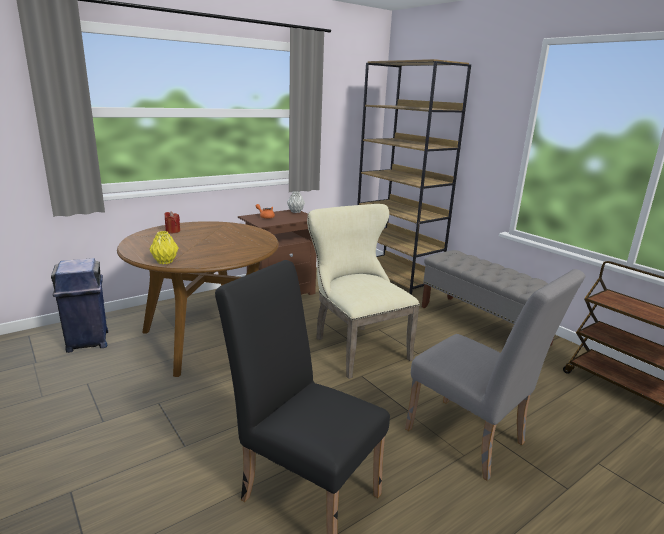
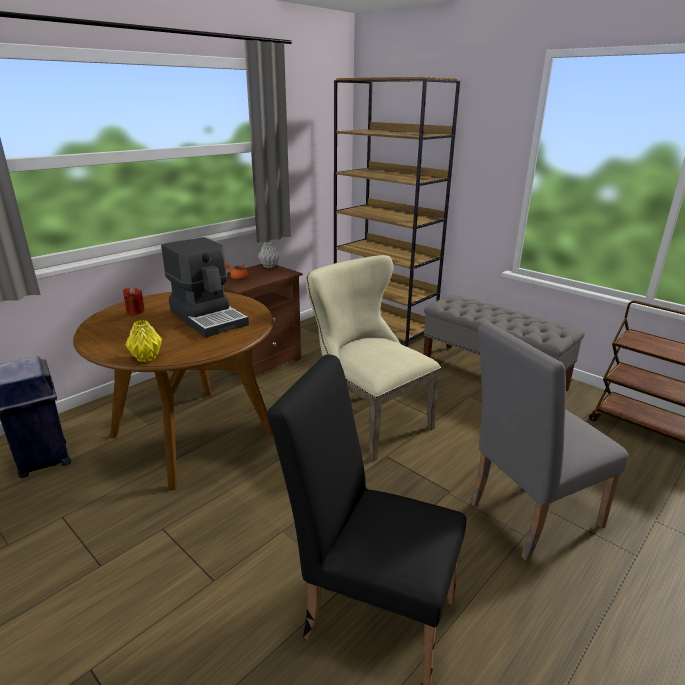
camera: 10 degrees left, 5 degrees up
(226, 240) = (209, 318): none -> coffee machine
(472, 441) = (526, 517): grey chair -> grey chair turned 120 degrees clockwise

